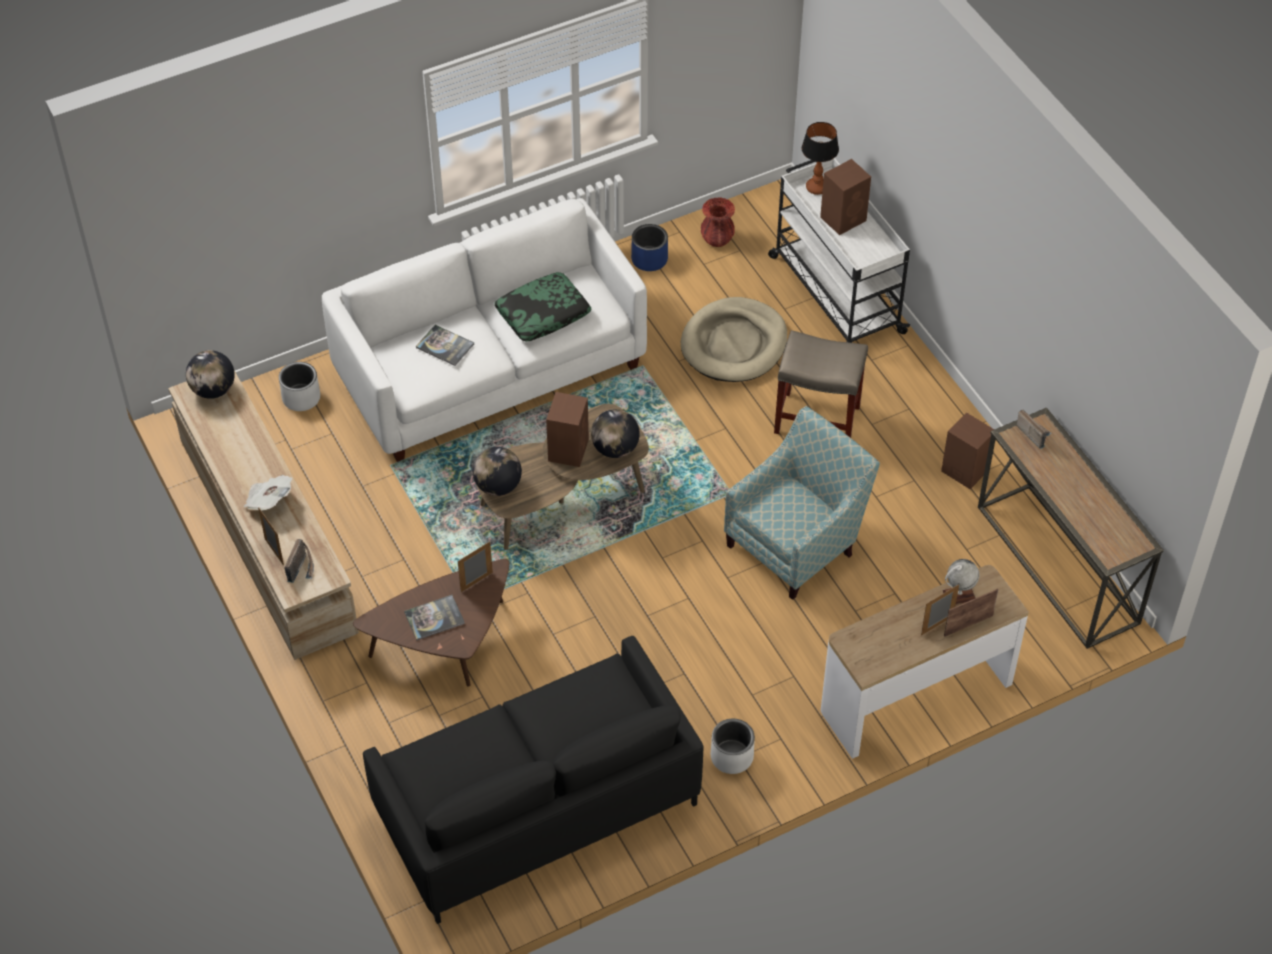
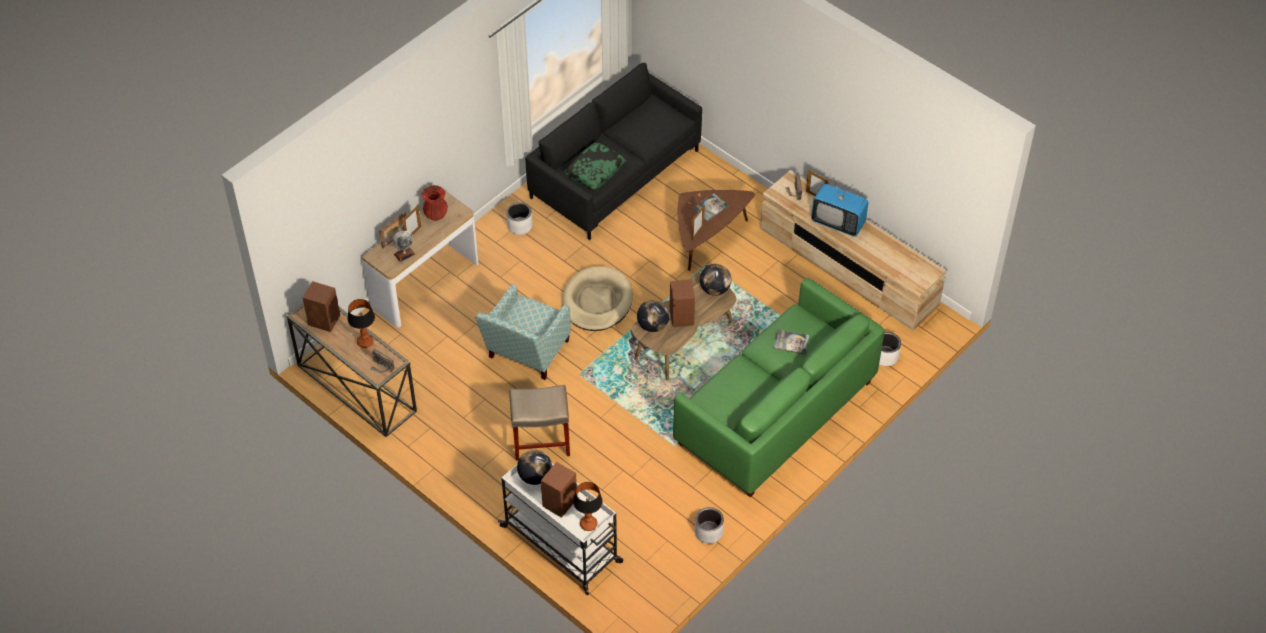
camera: 160 degrees right, 0 degrees up
(213, 390) = (918, 277): globe -> globe (535, 477)
(269, 501) = (838, 222): newspaper -> television
(491, 369) = (775, 412): white sofa -> green sofa
(543, 314) = (741, 386): pillow -> pillow (595, 170)
(649, 259) = (708, 532): blue planter -> grey planter
(717, 239) = (666, 565): red vase -> red vase (436, 215)
(734, 344) = (619, 481): beige dog bed -> beige dog bed (597, 301)
(963, 470) = (432, 434): brown speaker -> brown speaker (325, 320)
(1050, 475) = (365, 342): none -> table lamp

